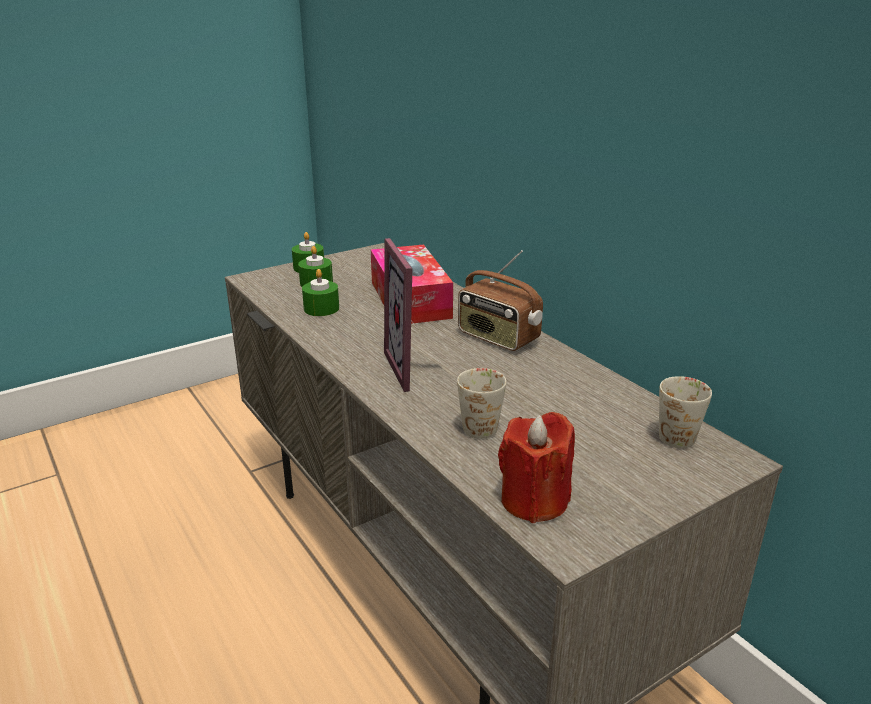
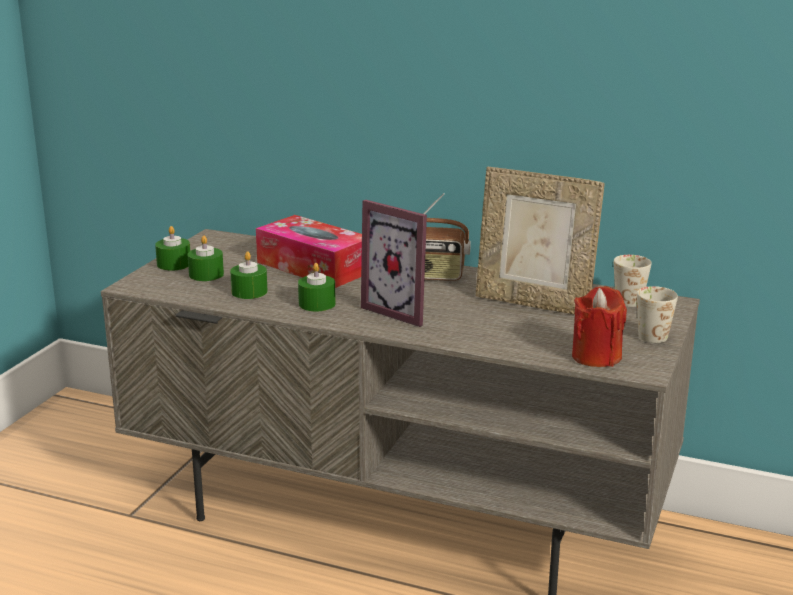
camera: 35 degrees left, 5 degrees down
(354, 337) = (317, 304): none -> green candle
(484, 423) = (504, 328): white mug -> white mug (649, 333)
(560, 403) = (534, 303): none -> picture frame

